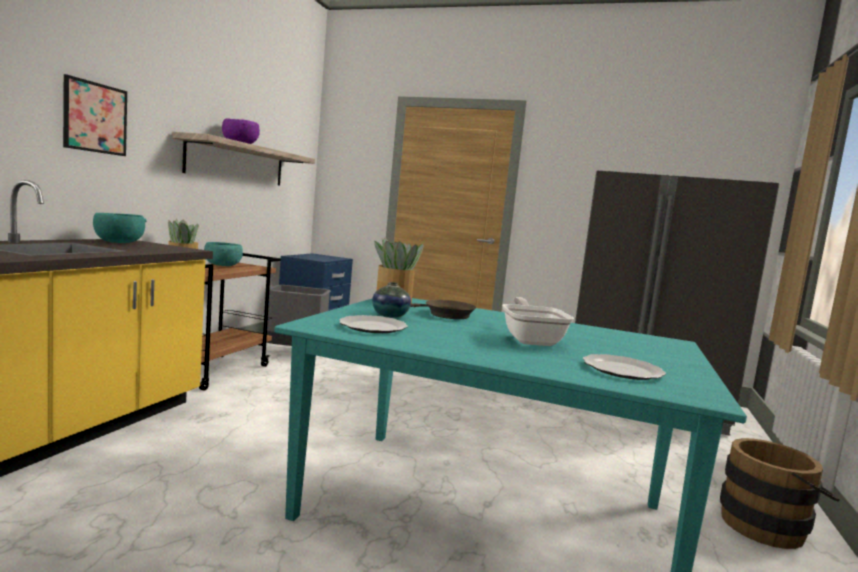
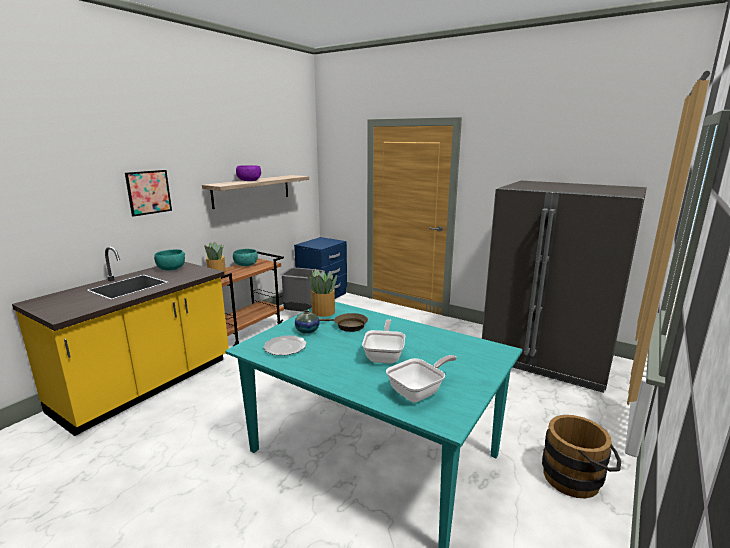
camera: 15 degrees right, 10 degrees up
(623, 370) = (419, 392): plate -> frying pan

